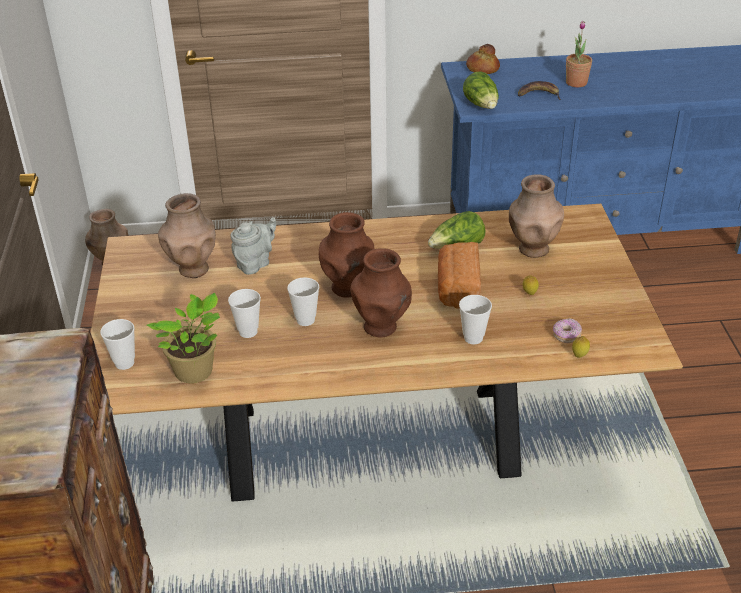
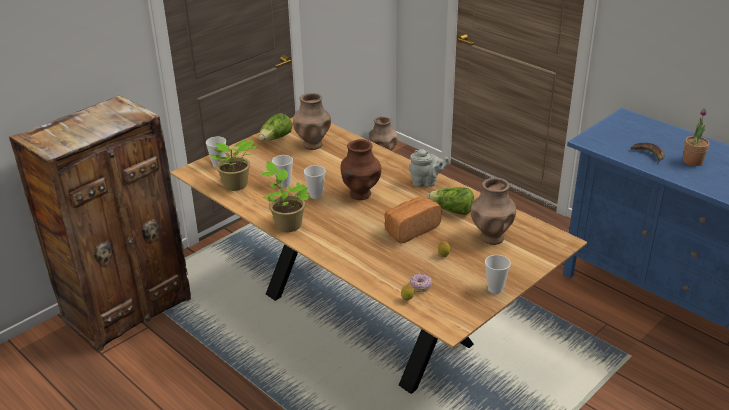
camera: 50 degrees right, 5 degrees down
(255, 263) = (342, 158): grey teapot -> grey teapot (426, 182)
(337, 370) = (287, 224): none -> potted plant
(381, 327) = (341, 220): brown vase -> none
(473, 338) = (372, 254): cup -> cup (495, 289)
(482, 69) = (641, 123): bread -> none
(482, 105) = (595, 142): lettuce -> lettuce (276, 138)

